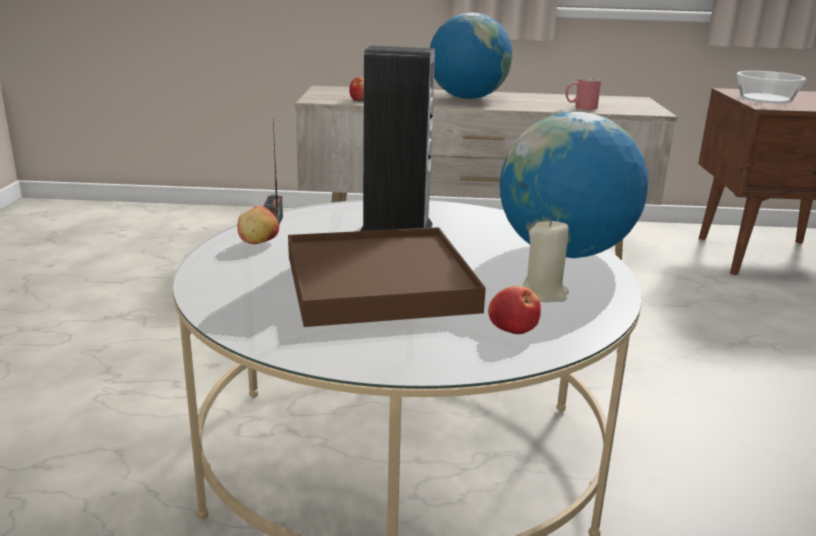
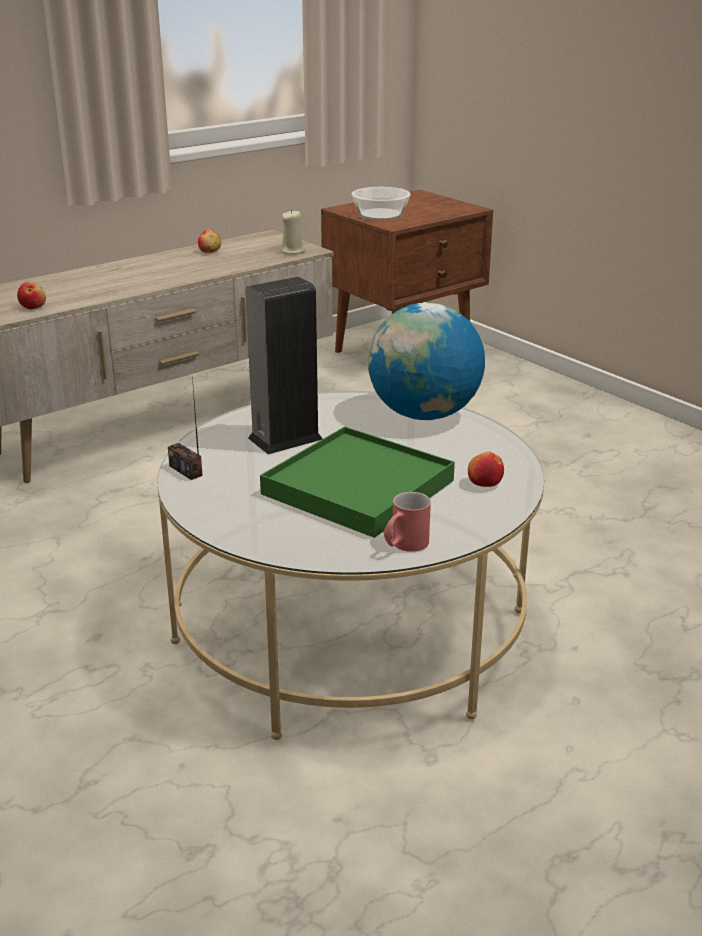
camera: 40 degrees left, 5 degrees up
(259, 242) = (212, 491): apple -> apple (210, 251)
(379, 283) = (359, 487): brown tray -> green tray
(468, 98) = (128, 274): globe -> none
(544, 294) = (462, 452): beige candle -> beige candle (292, 251)
(580, 108) = (246, 261): red mug -> red mug (404, 546)

